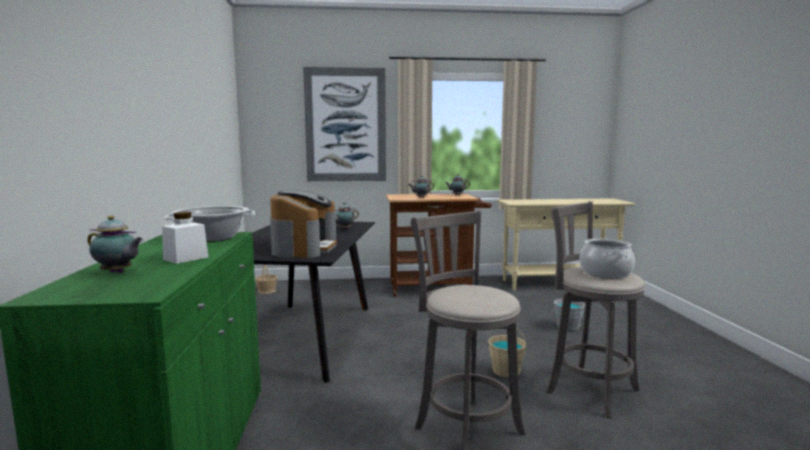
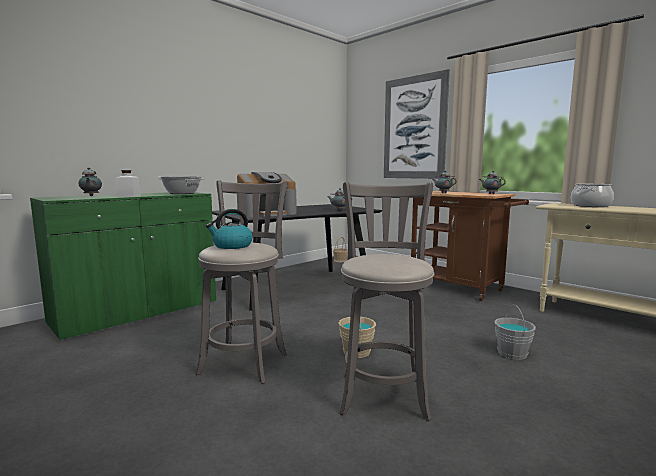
camera: 50 degrees right, 0 degrees up
(471, 295) = (232, 246): none -> kettle
(605, 273) = (385, 260): cooking pot -> cooking pot (591, 206)

